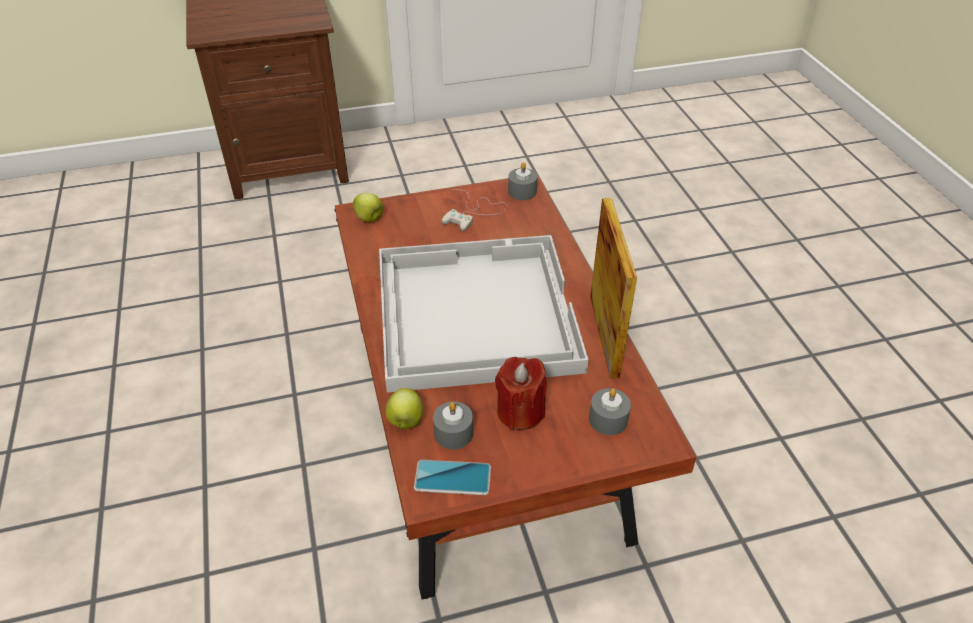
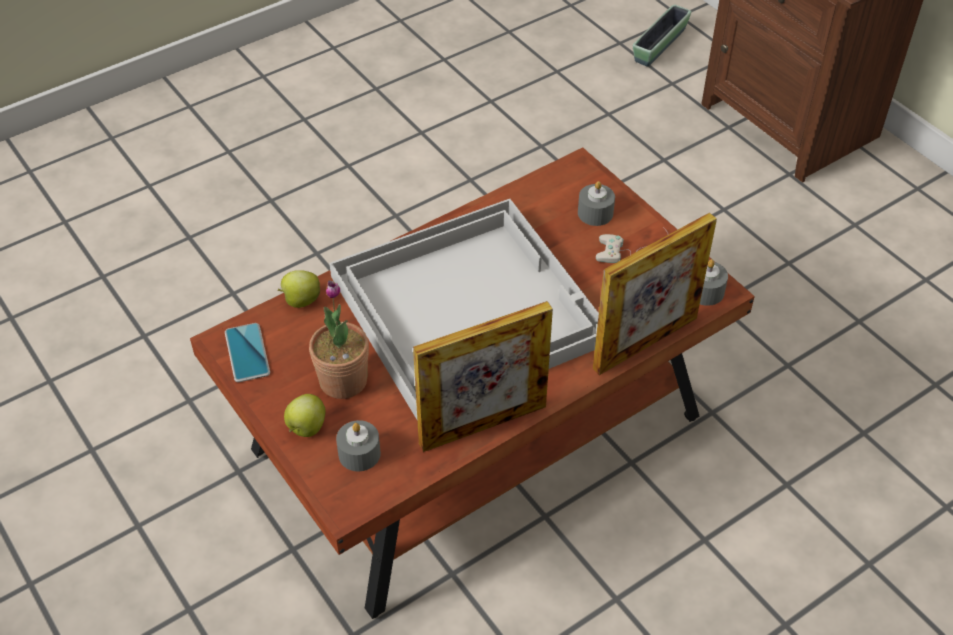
camera: 70 degrees right, 5 degrees up
(152, 197) = (660, 45): none -> planter
(370, 219) = (574, 181): apple -> apple (306, 428)
(453, 433) = (299, 338): grey candle -> grey candle (595, 213)
(520, 412) = (343, 380): red candle -> potted plant
(557, 231) = (645, 343): none -> picture frame

